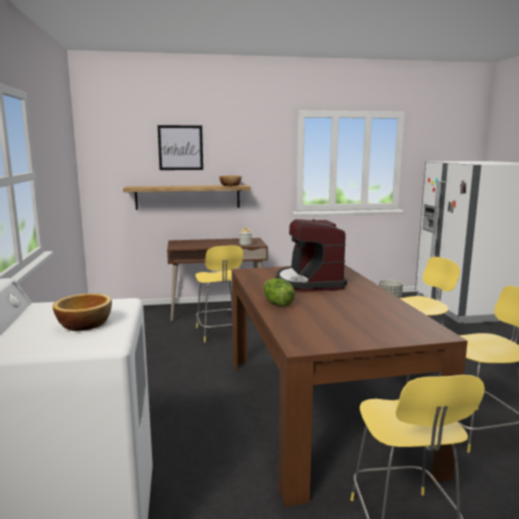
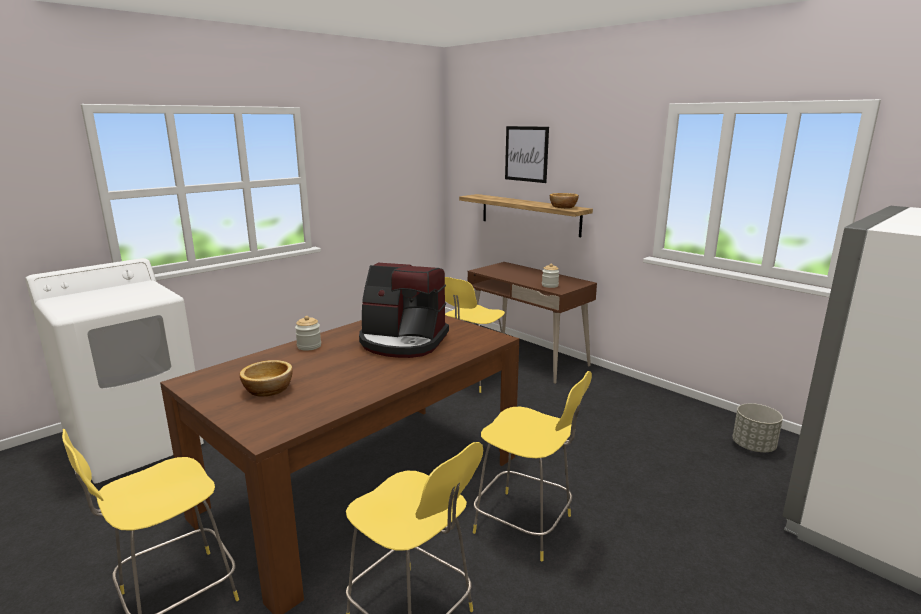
camera: 55 degrees right, 5 degrees up
(84, 324) = (105, 301): bowl -> bowl (269, 389)
(277, 303) = (309, 346): lettuce -> jar
(309, 282) = (403, 342): coffee machine -> coffee machine turned 120 degrees counterclockwise

